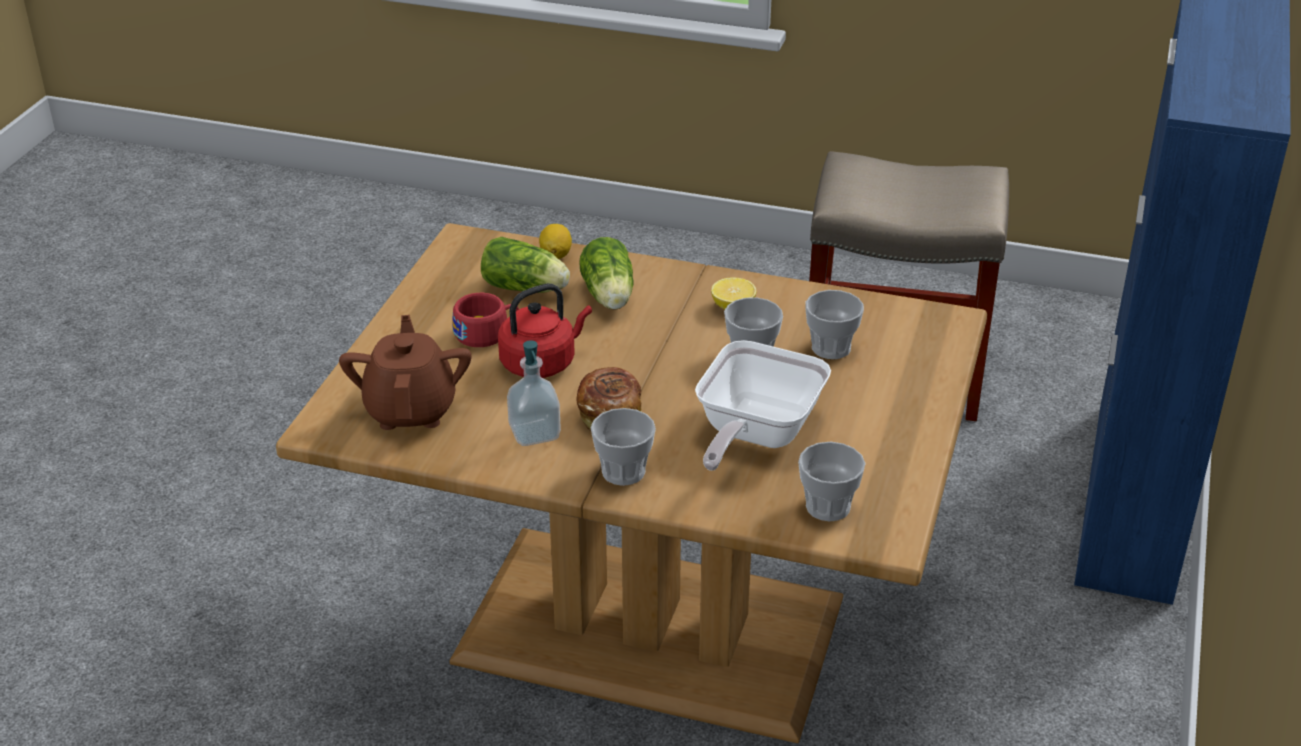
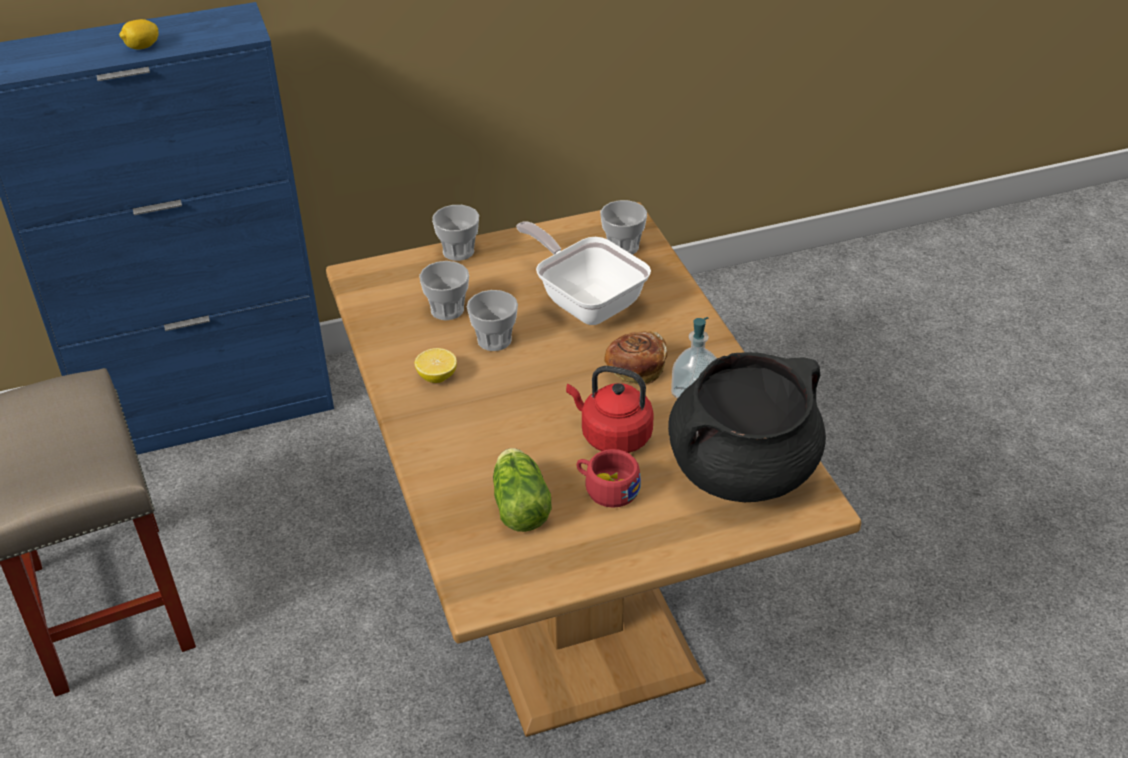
camera: 125 degrees left, 5 degrees up
(411, 410) = (743, 470): brown teapot -> black cooking pot
(556, 255) = (448, 516): lemon -> lemon (142, 47)
(609, 297) = (485, 448): lettuce -> none
(623, 472) = (686, 335): cup -> cup (458, 251)
(754, 435) = (585, 301): frying pan -> frying pan turned 120 degrees counterclockwise

